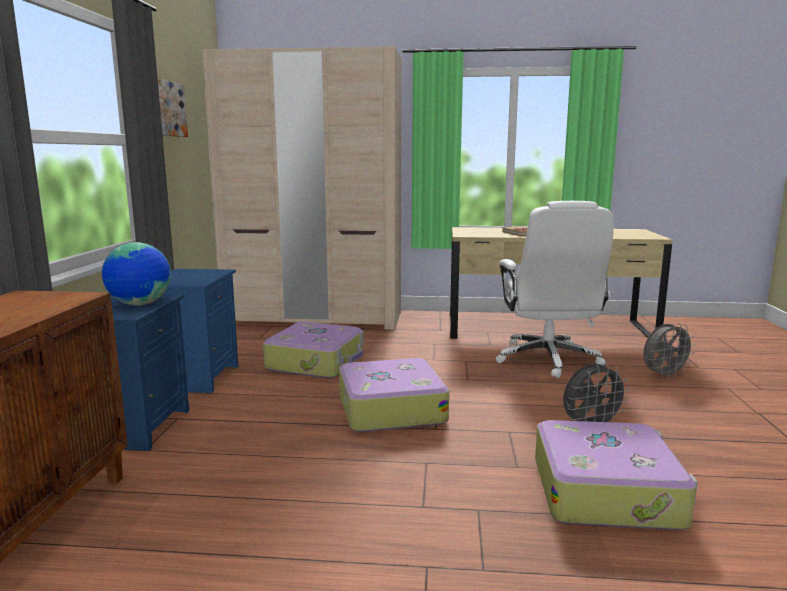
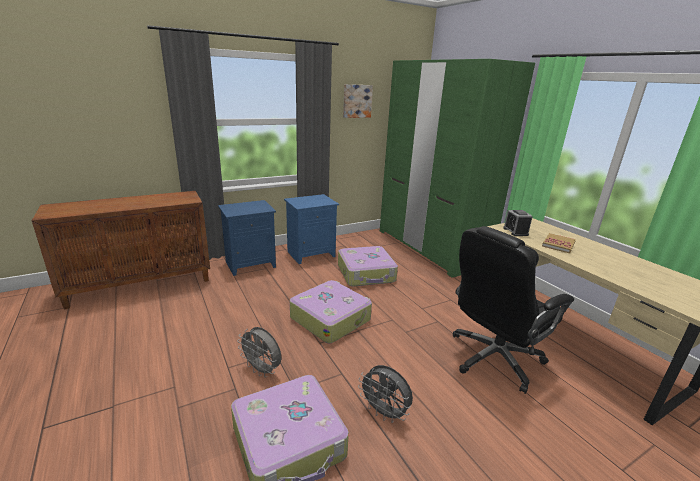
camera: 55 degrees right, 10 degrees up
(140, 304) = (250, 209): globe -> none
(314, 318) = (430, 248): beige wardrobe -> green wardrobe
(478, 234) = (515, 231): none -> alarm clock
(548, 359) = (493, 358): white office chair -> black office chair
(664, 376) = (554, 442): grey fan -> grey fan (262, 370)

